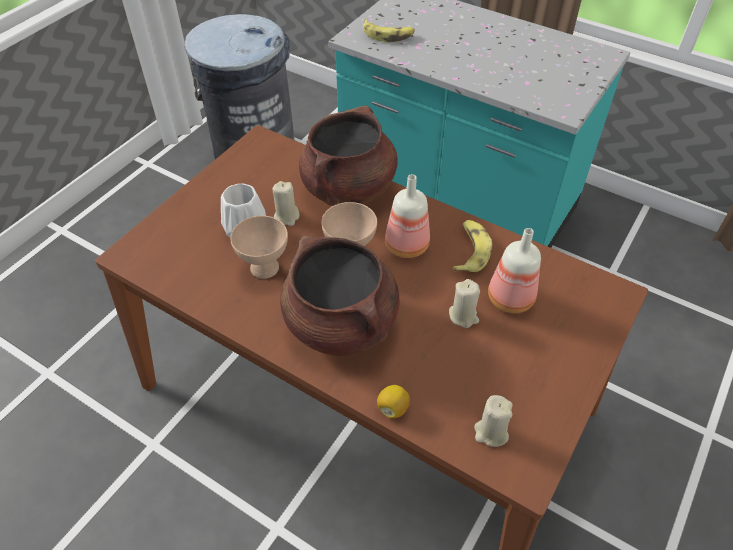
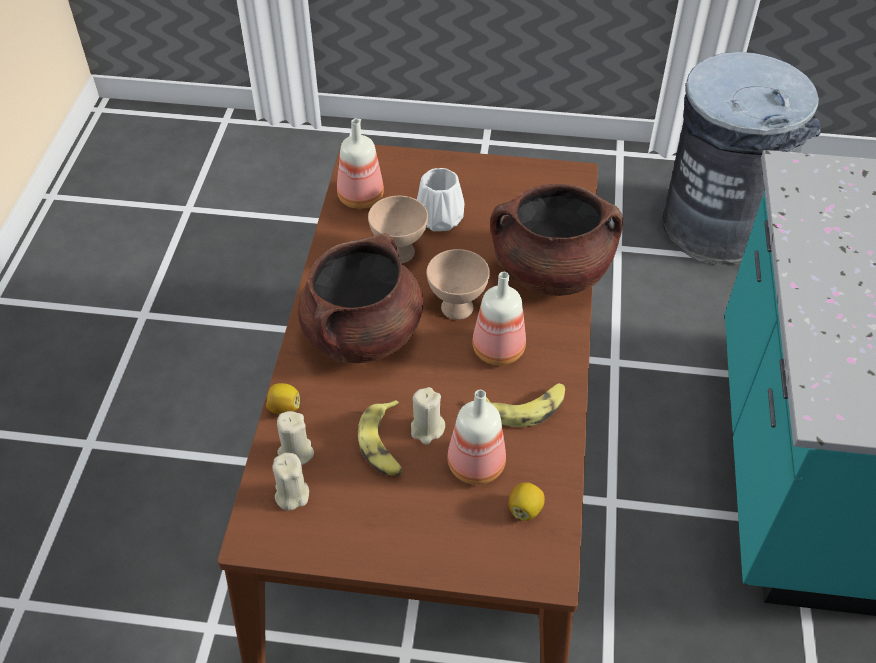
camera: 65 degrees right, 0 degrees up
(177, 272) = (359, 197): none -> bottle
(287, 217) = (476, 241): beige candle -> beige candle (295, 453)
(388, 35) = (826, 194): banana -> banana (384, 445)
(561, 286) = (525, 509): none -> lemon

